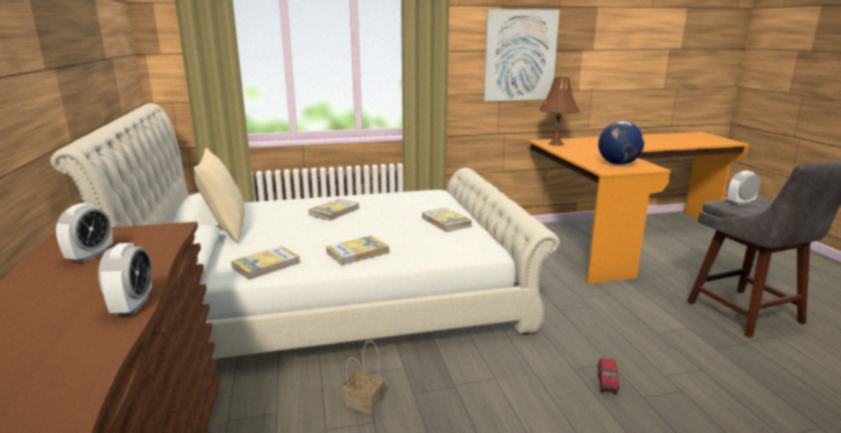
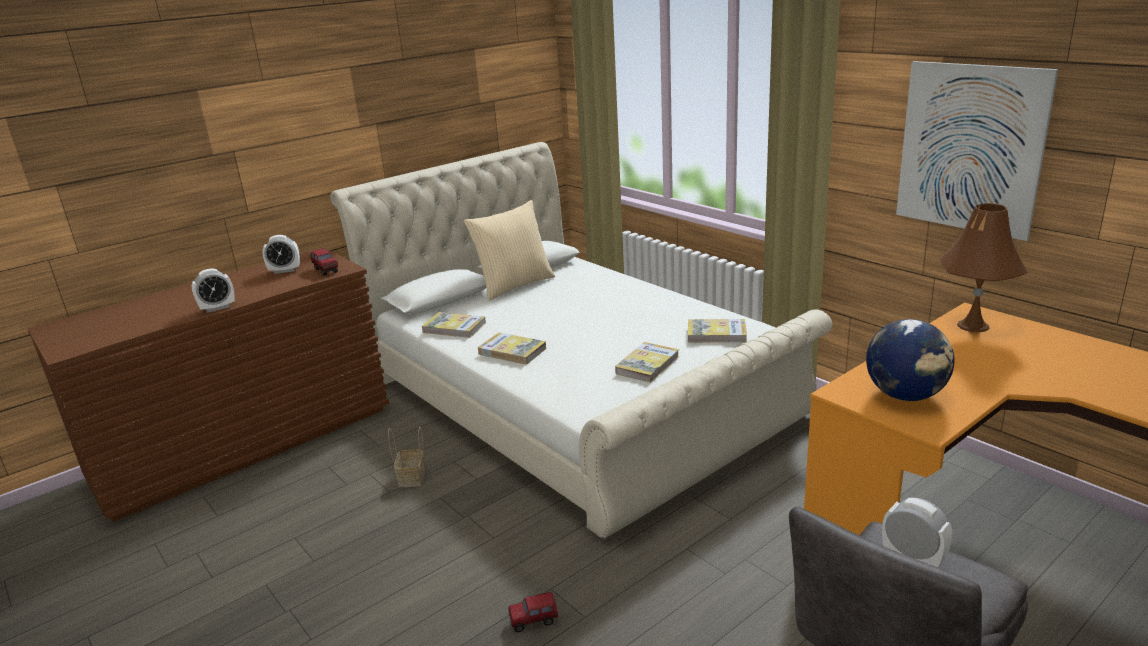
camera: 65 degrees right, 5 degrees up
(152, 237) = (326, 270): none -> toy truck
(334, 211) = (608, 305): book -> book (716, 334)

